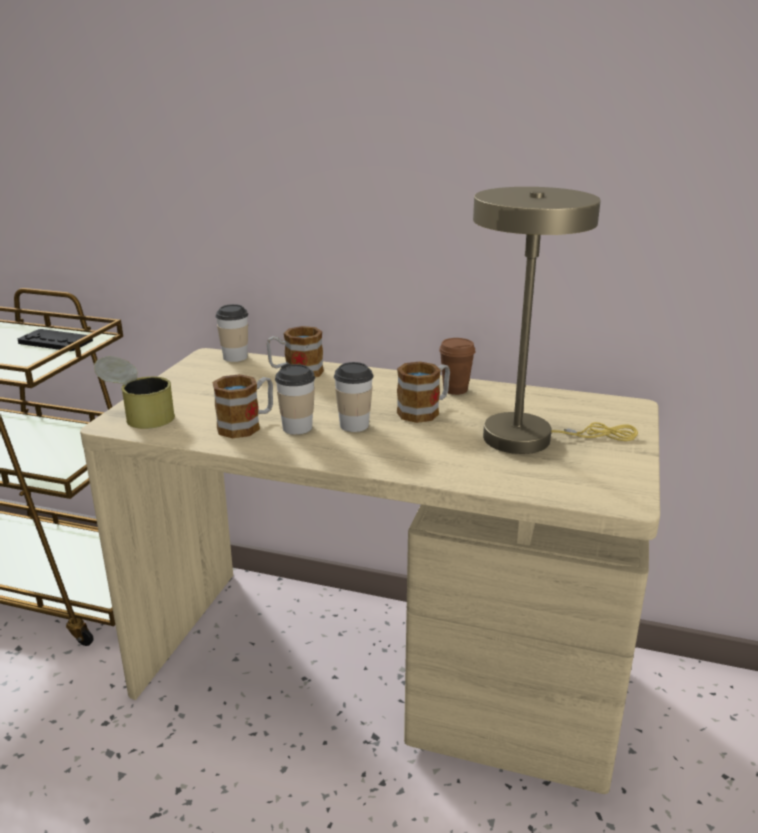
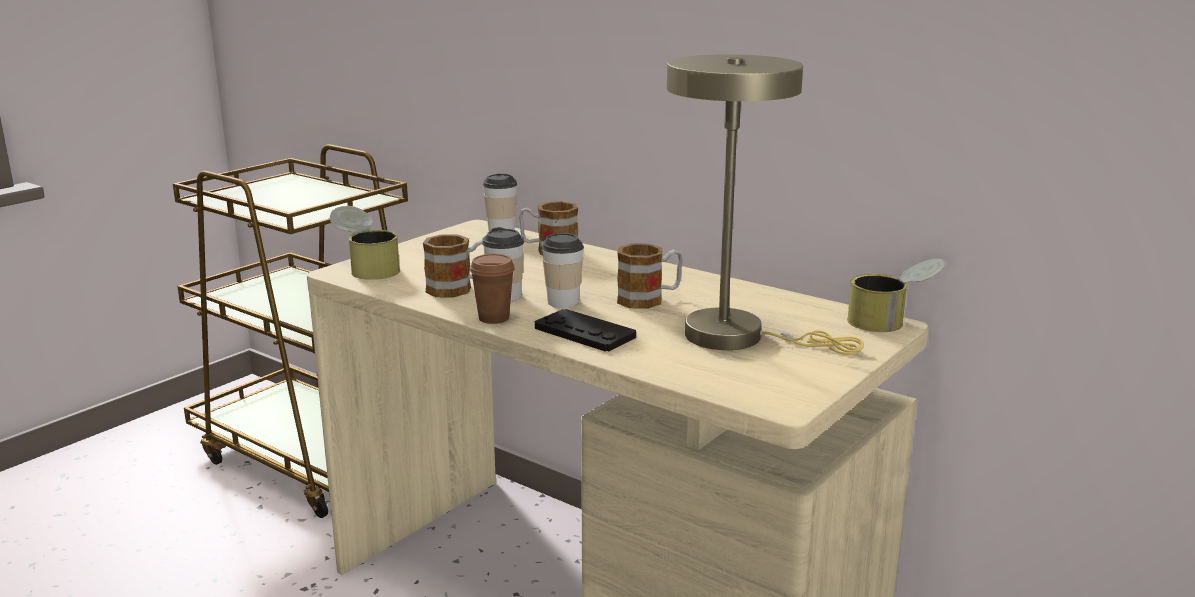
camera: 20 degrees right, 5 degrees down
(55, 342) = (341, 198): black game controller -> black game controller (584, 332)
(455, 390) = (702, 285): brown cup -> brown cup (494, 318)
(629, 403) = (892, 322): none -> can

